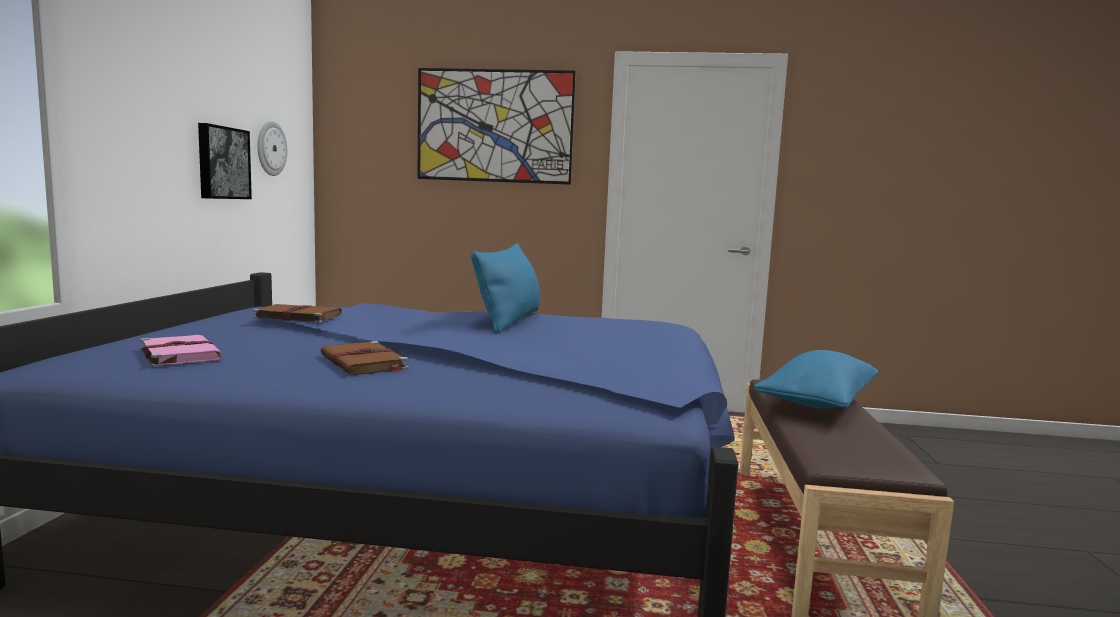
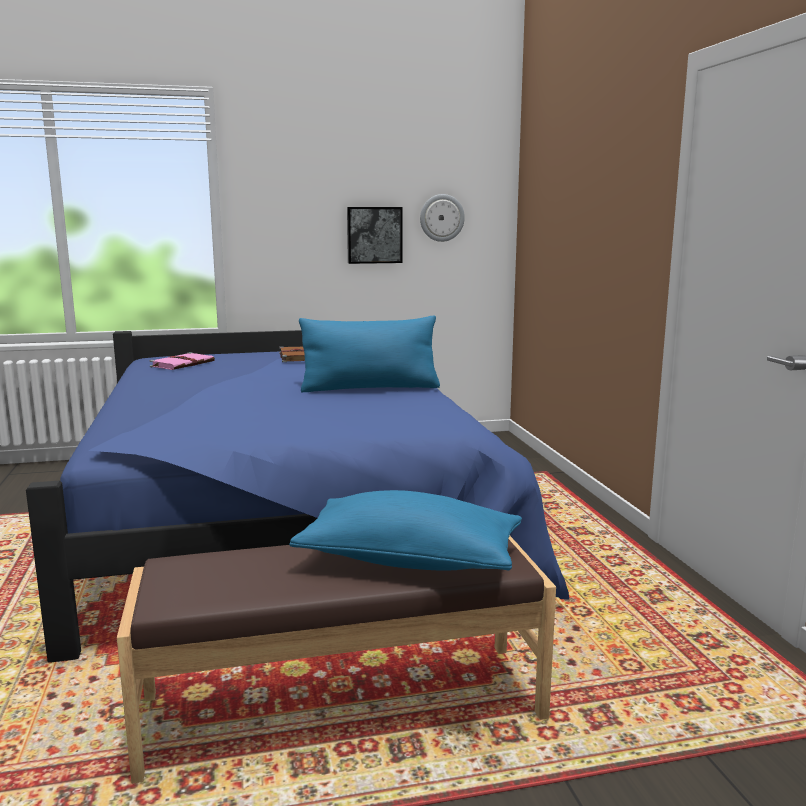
camera: 70 degrees right, 5 degrees up
(364, 363) = (189, 387): brown book -> none
(494, 126) = (600, 176): picture -> none

